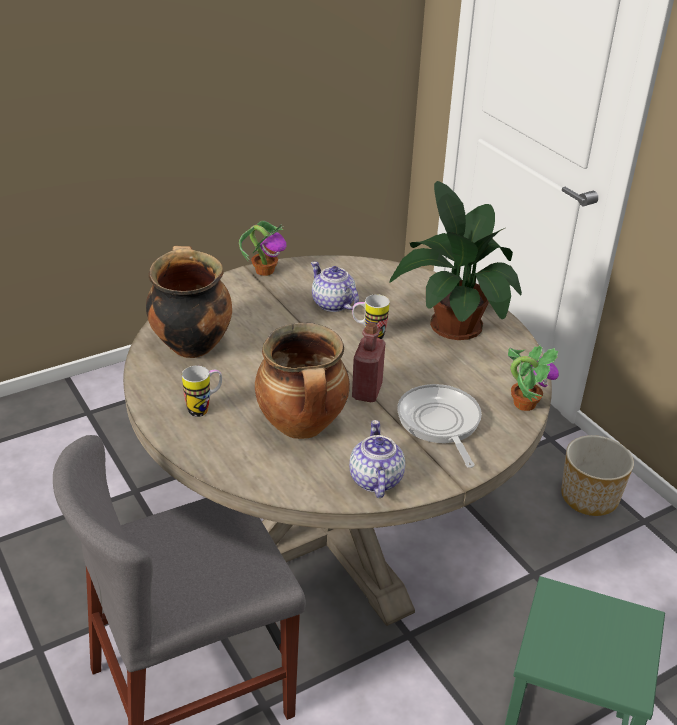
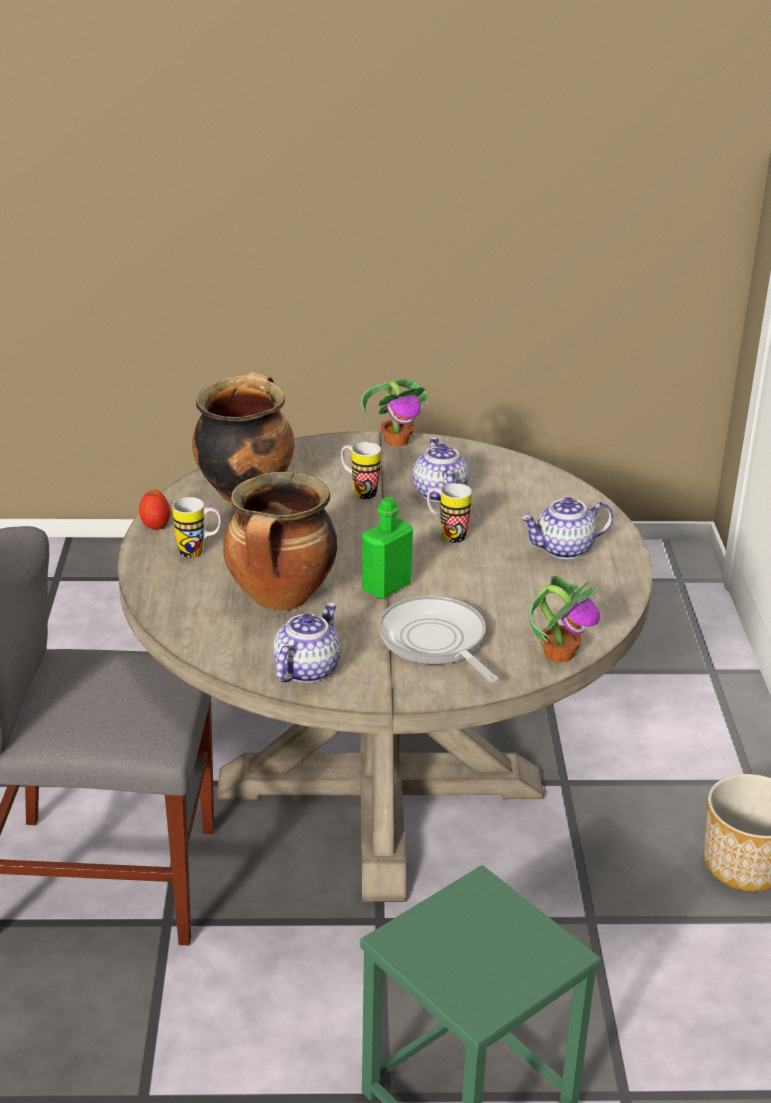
camera: 30 degrees right, 5 degrees down
(148, 396) = (155, 525): none -> apple
(276, 319) = (359, 492): none -> mug
(367, 391) = (386, 587): red bottle -> green bottle
(440, 423) = (435, 641): frying pan -> frying pan turned 45 degrees counterclockwise
(453, 322) = (564, 549): potted plant -> teapot

